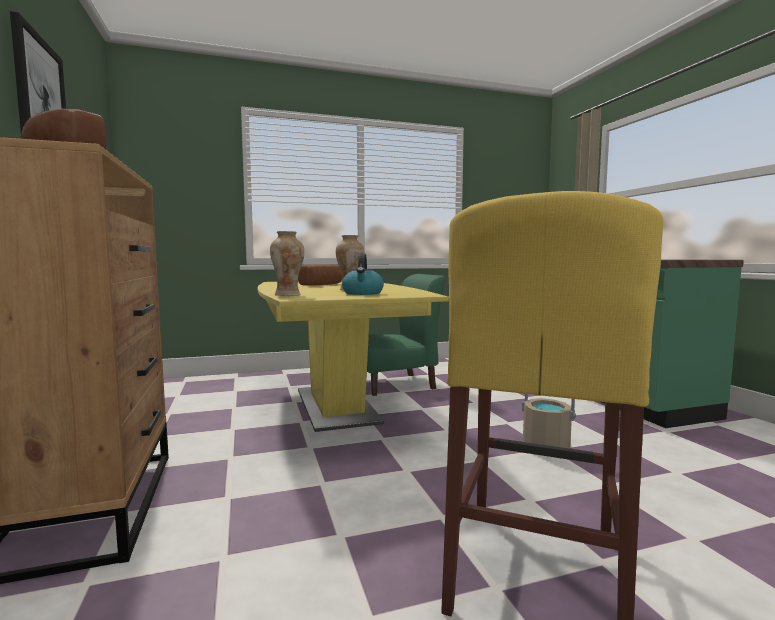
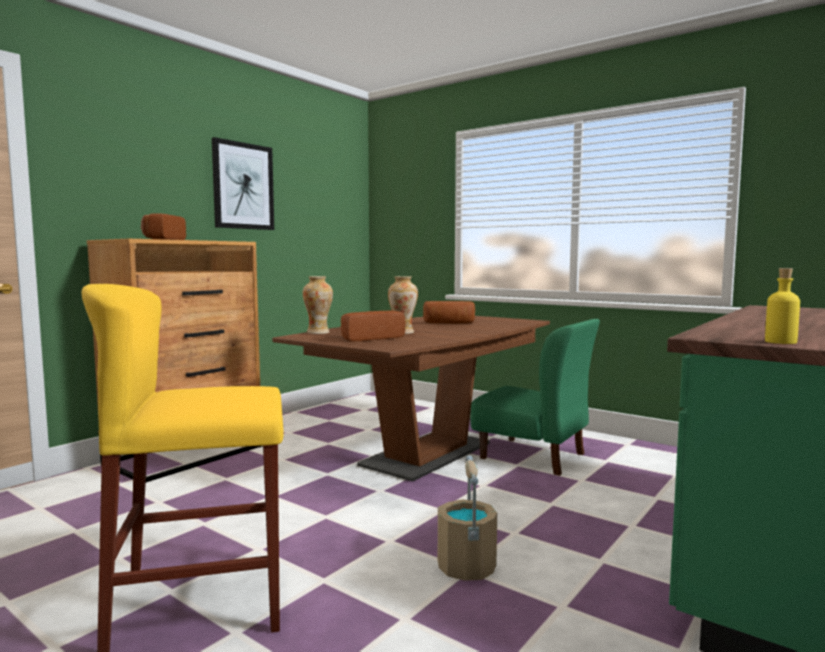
camera: 55 degrees right, 0 degrees up
(336, 406) = (427, 454): yellow dining table -> brown dining table
(363, 293) = (370, 338): kettle -> bread
(685, 259) = (780, 342): none -> yellow bottle

